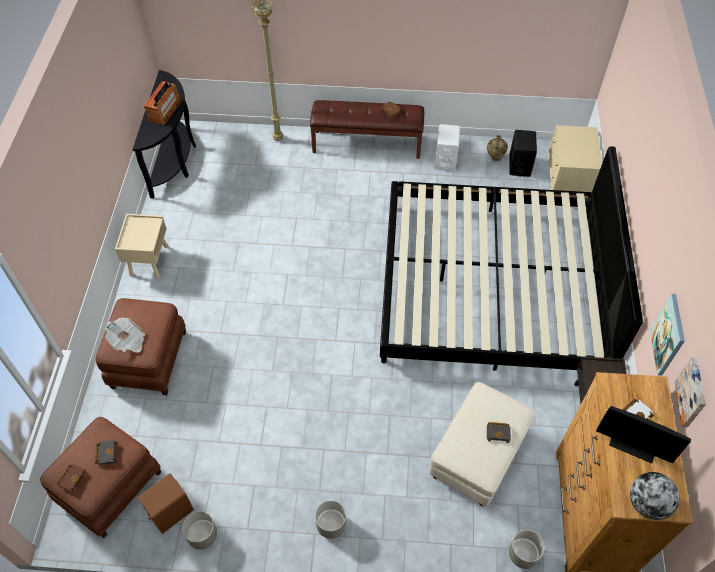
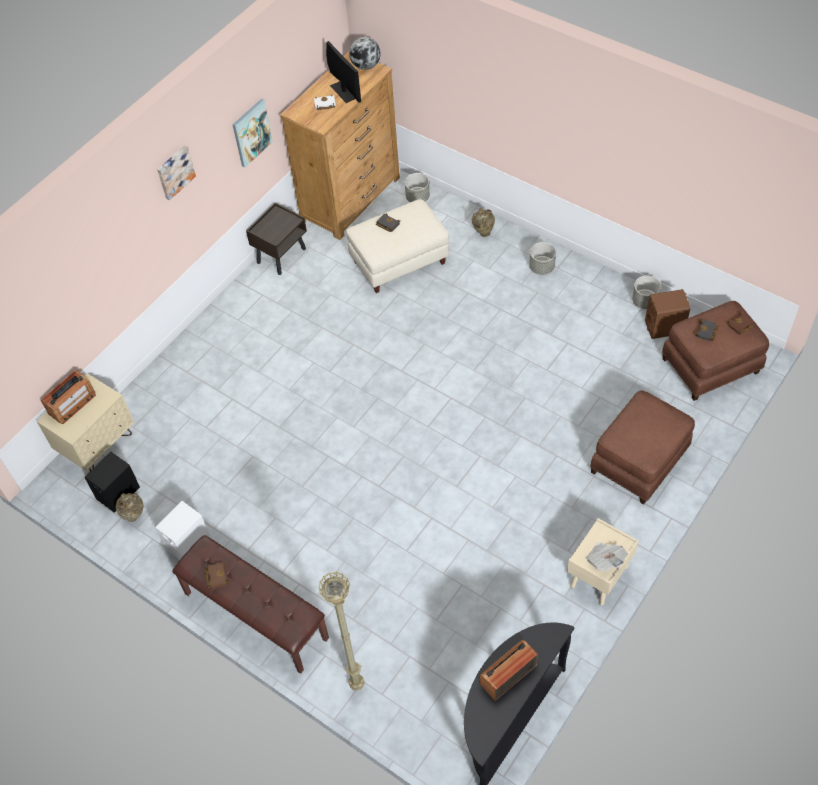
camera: 145 degrees left, 0 degrees up
(128, 341) = (657, 419): newspaper -> newspaper (605, 560)
(419, 541) = (483, 232): none -> beige vase
(491, 286) = (271, 380): bed -> none
(586, 146) = (72, 404): none -> radio
(692, 393) = (289, 76): picture -> picture (175, 171)

